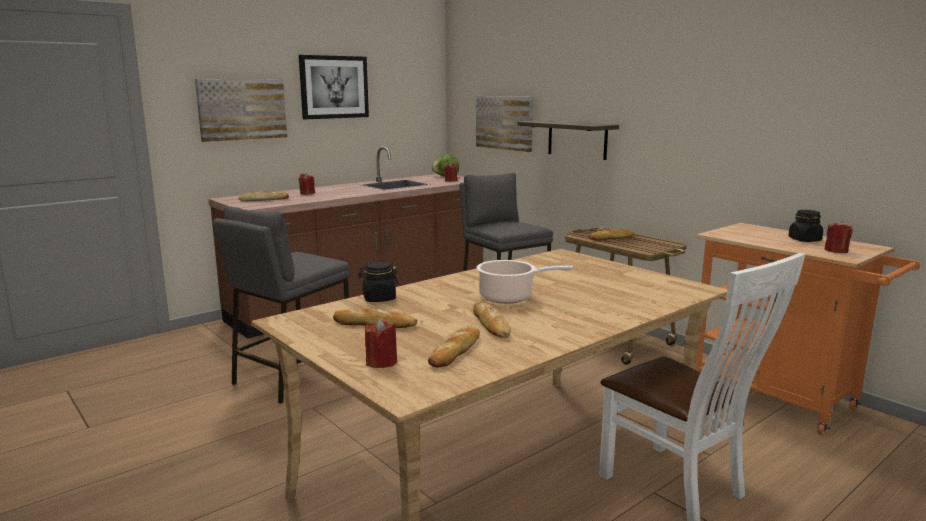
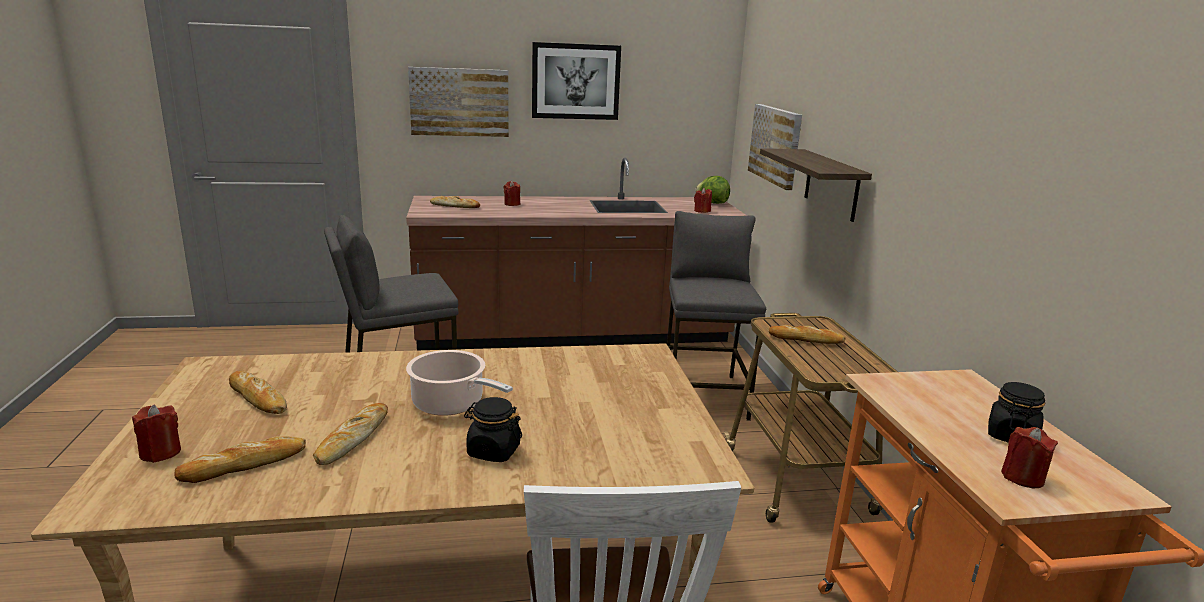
camera: 30 degrees right, 5 degrees up
(379, 298) = (330, 363): black jar -> black jar (493, 451)

